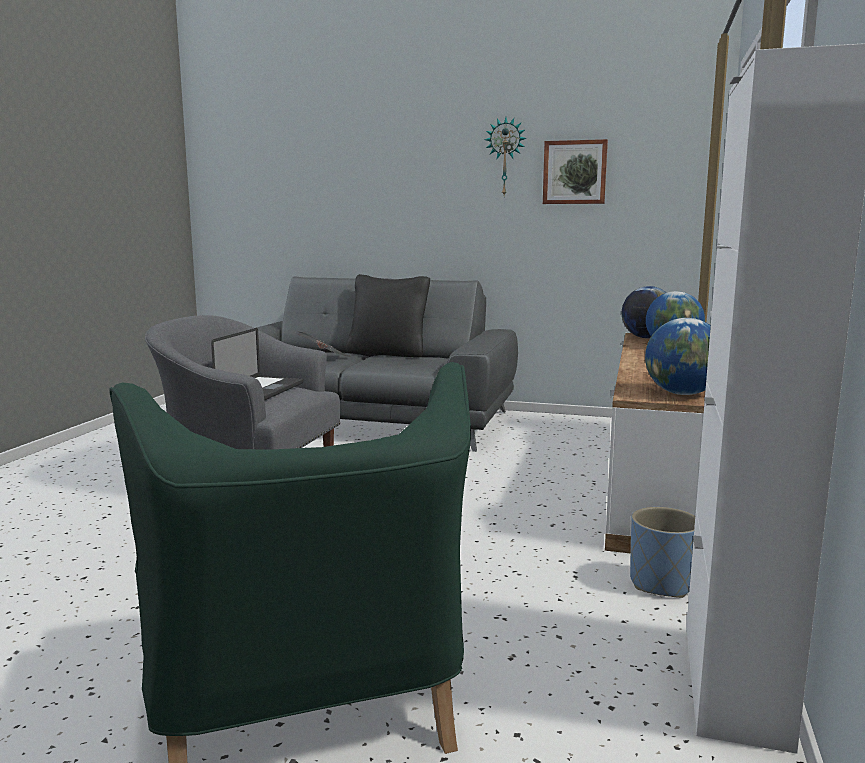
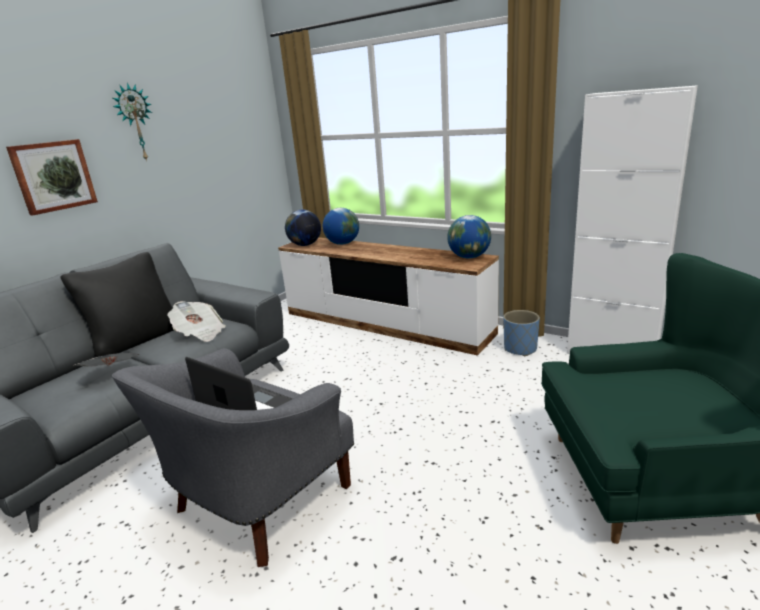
camera: 70 degrees left, 10 degrees up
(408, 363) = (200, 333): none -> newspaper
(574, 172) = (194, 132): picture -> picture (53, 176)

